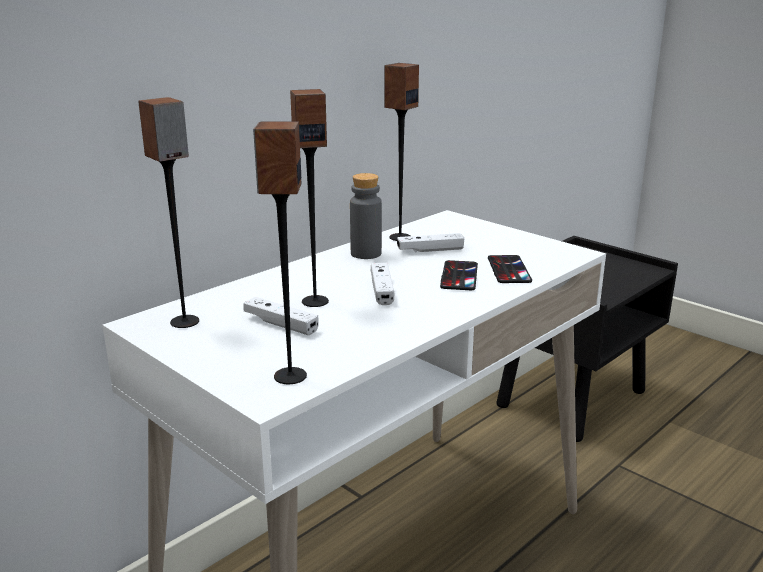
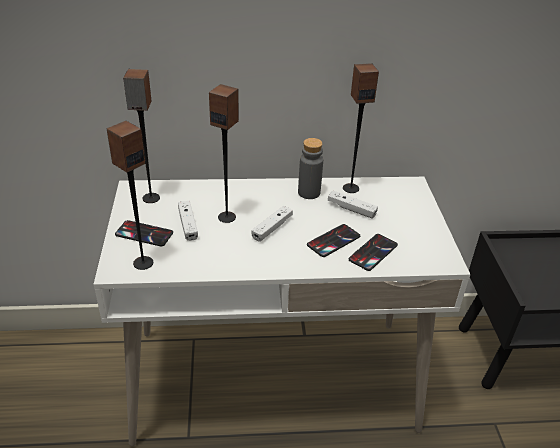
camera: 40 degrees right, 15 degrees up
(239, 353) = (144, 234): none -> phone

